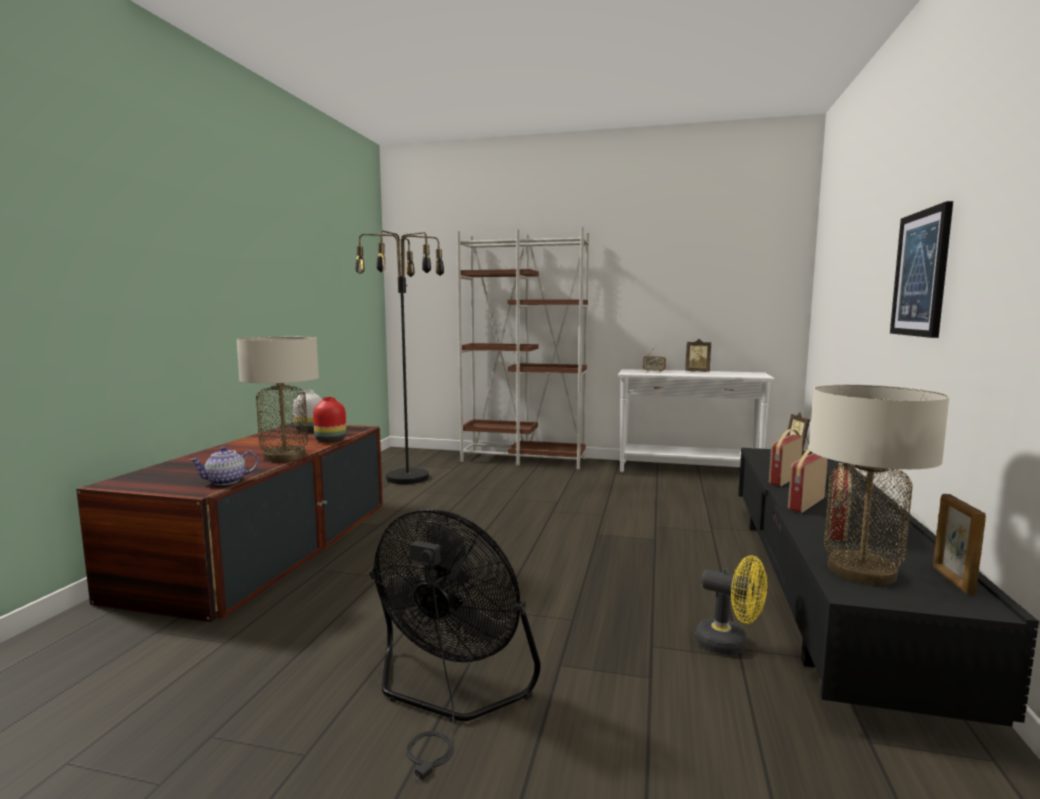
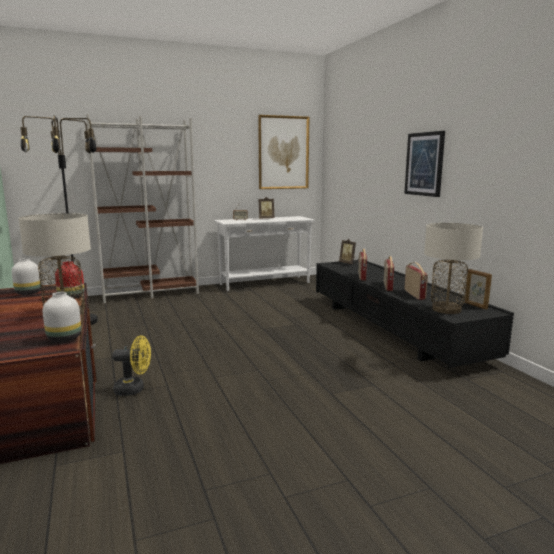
camera: 35 degrees left, 5 degrees up
(225, 482) = (65, 338): teapot -> white vase
(442, 696) = (298, 425): black fan -> none
(730, 644) = (386, 362): yellow fan -> yellow fan (134, 389)
(739, 272) = (283, 153): none -> picture

